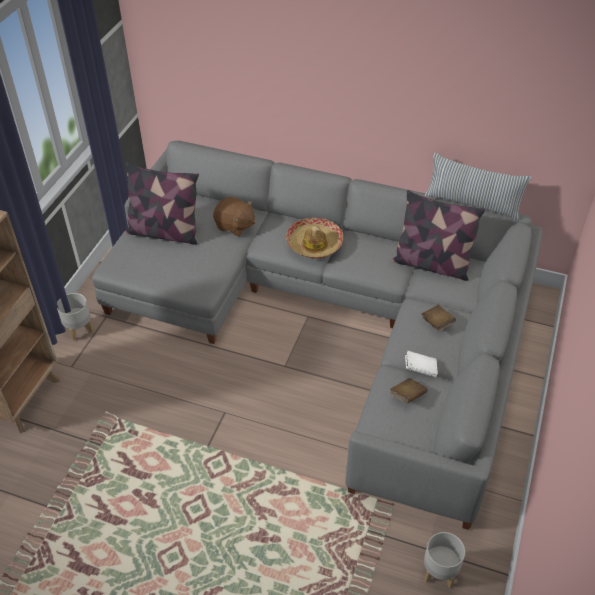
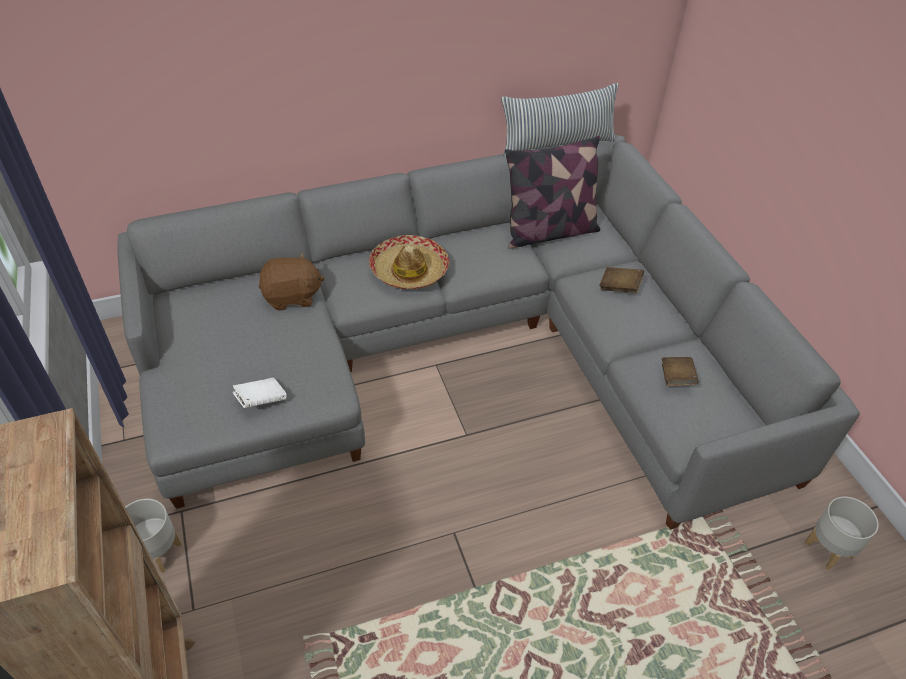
camera: 40 degrees left, 0 degrees up
(164, 232) = (206, 350): pillow -> none
(420, 369) = (655, 344): white book -> white book (261, 400)

